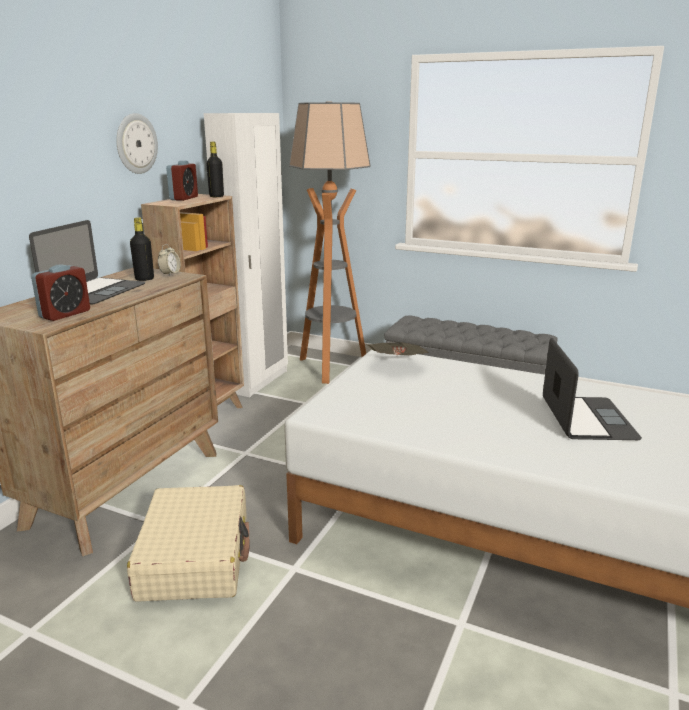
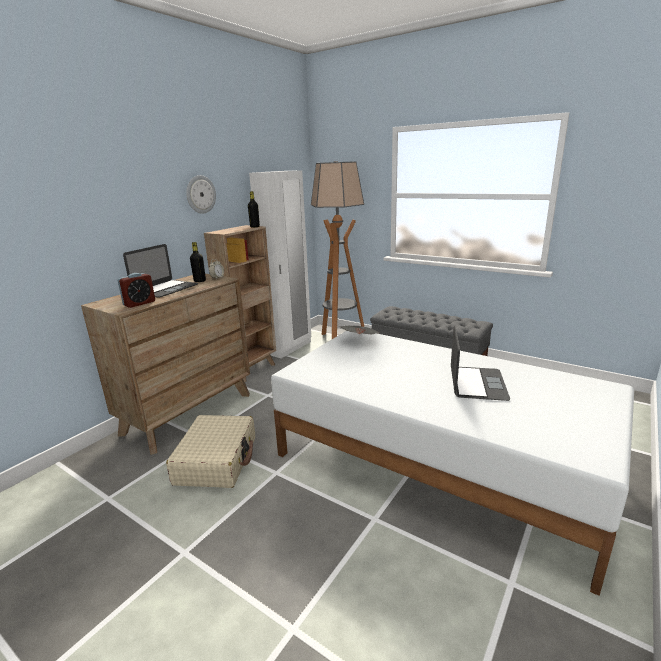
camera: 10 degrees right, 0 degrees up
(184, 198) = (233, 228): alarm clock -> none

